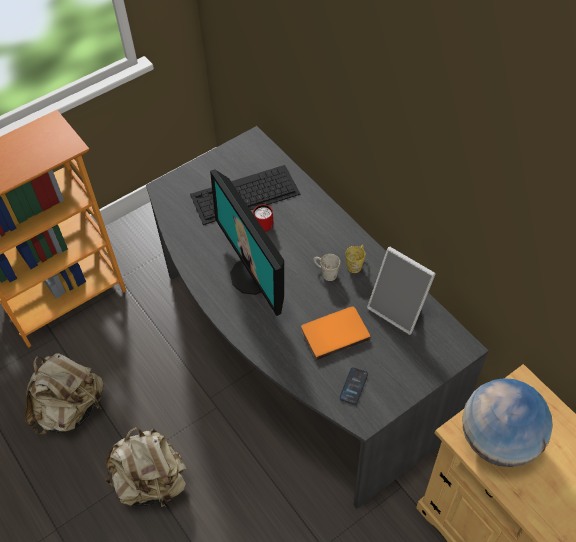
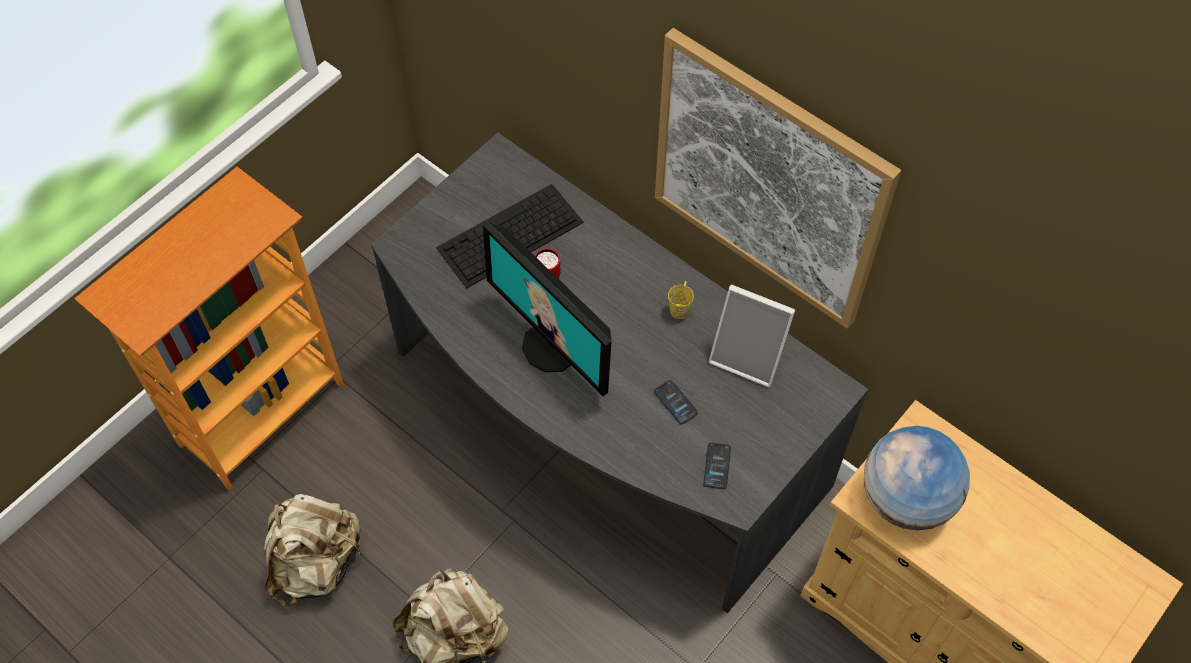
camera: 15 degrees left, 5 degrees up
(325, 273) = (644, 325): white mug -> none
(334, 332) = (675, 402): orange book -> phone
(426, 164) = (768, 181): none -> picture

